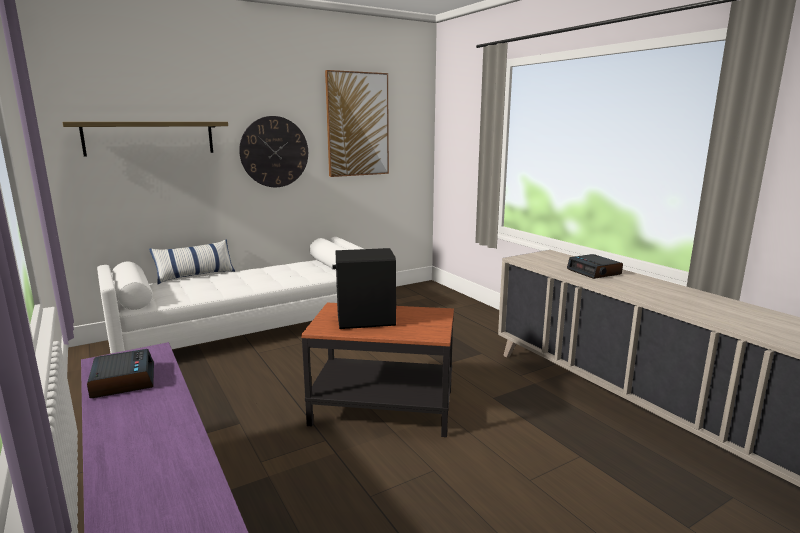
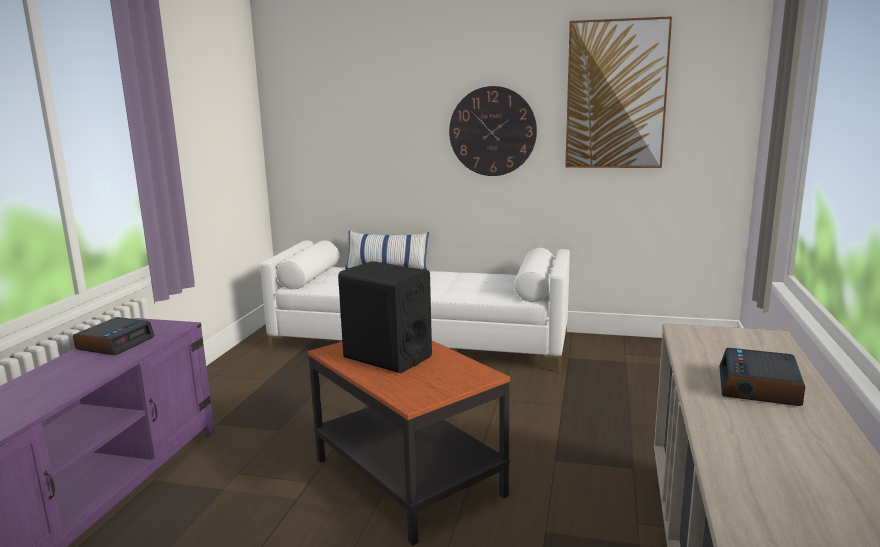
camera: 45 degrees right, 0 degrees up
(150, 138) = (358, 113): shelf -> none

